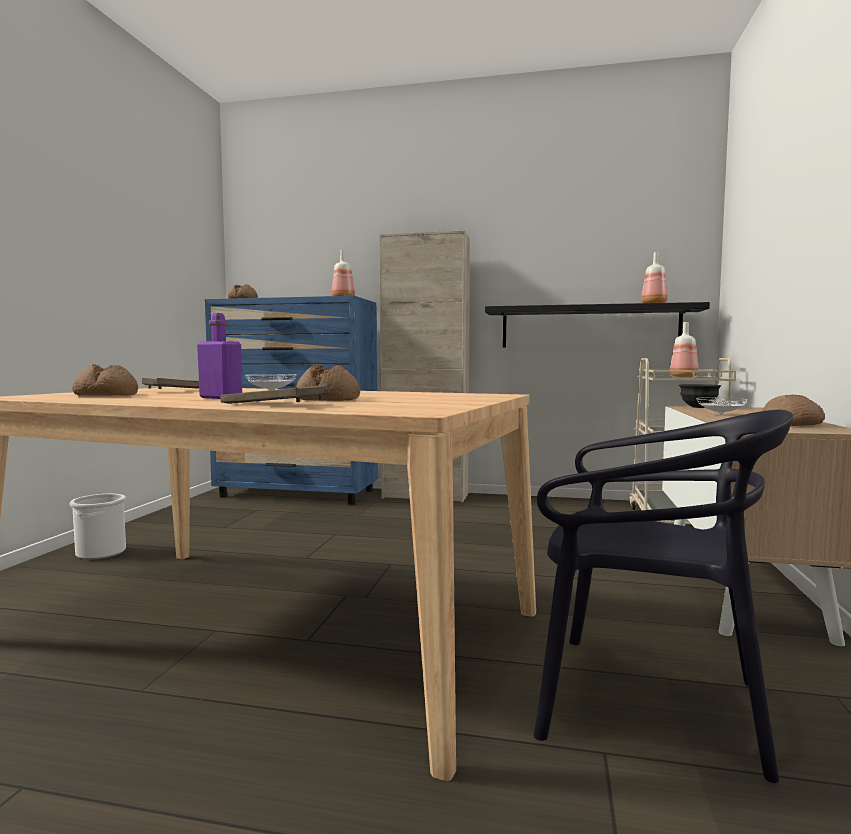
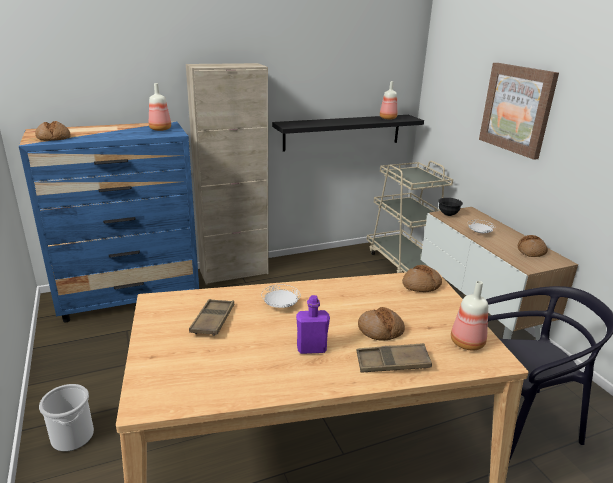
camera: 35 degrees left, 20 degrees up
(106, 395) = (207, 367): bread -> bread (421, 285)
(684, 377) = (411, 173): bottle -> bottle (468, 343)
(796, 216) = (517, 109): none -> picture

